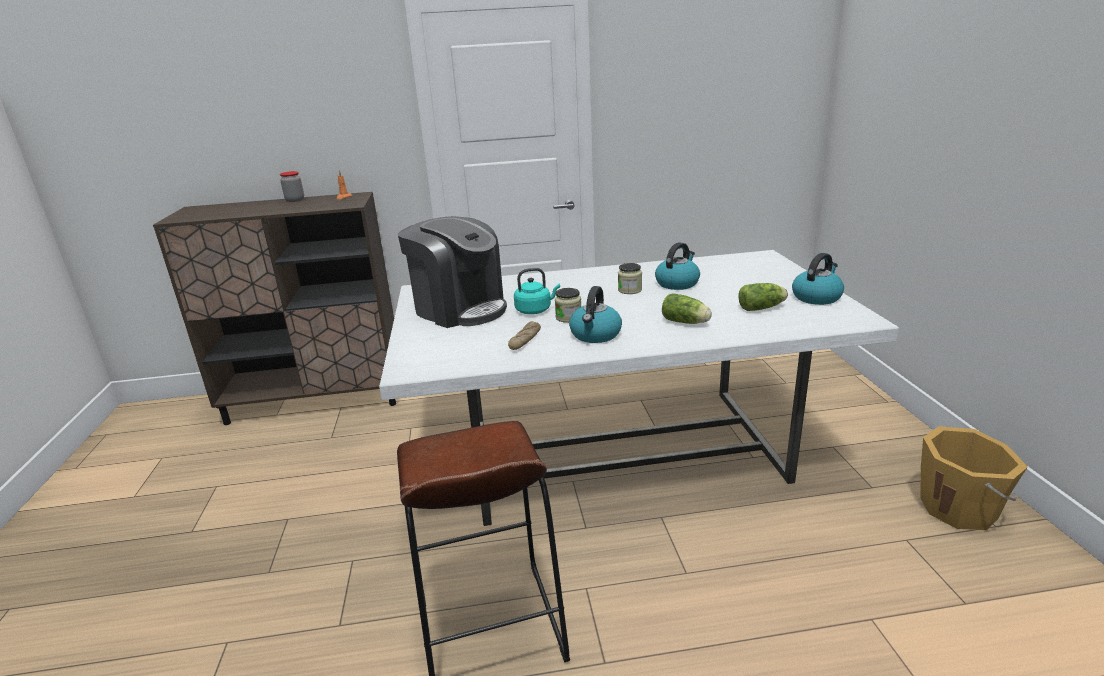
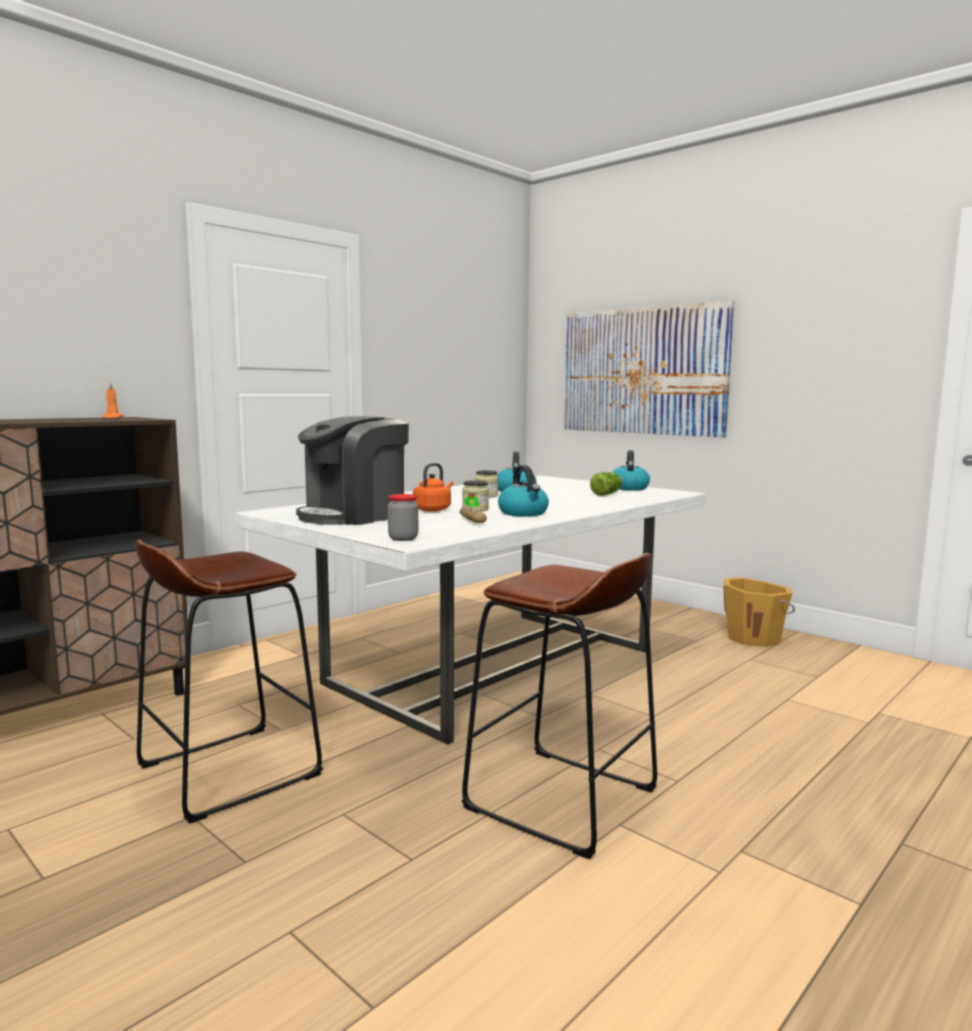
camera: 40 degrees left, 15 degrees down
(295, 200) = (39, 419): jar -> jar (403, 538)
(342, 488) = (228, 771): none -> brown stool
(459, 309) = (354, 515): coffee machine -> coffee machine turned 135 degrees clockwise
(535, 310) = (433, 509): turquoise kettle -> orange kettle
(686, 322) = (574, 503): lettuce -> none
(936, 126) = (642, 371): none -> picture

